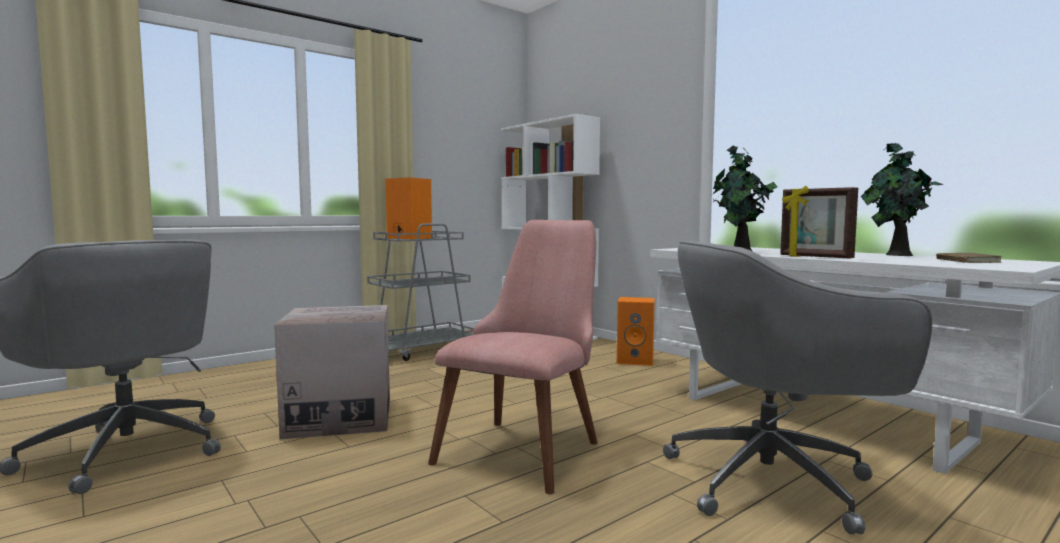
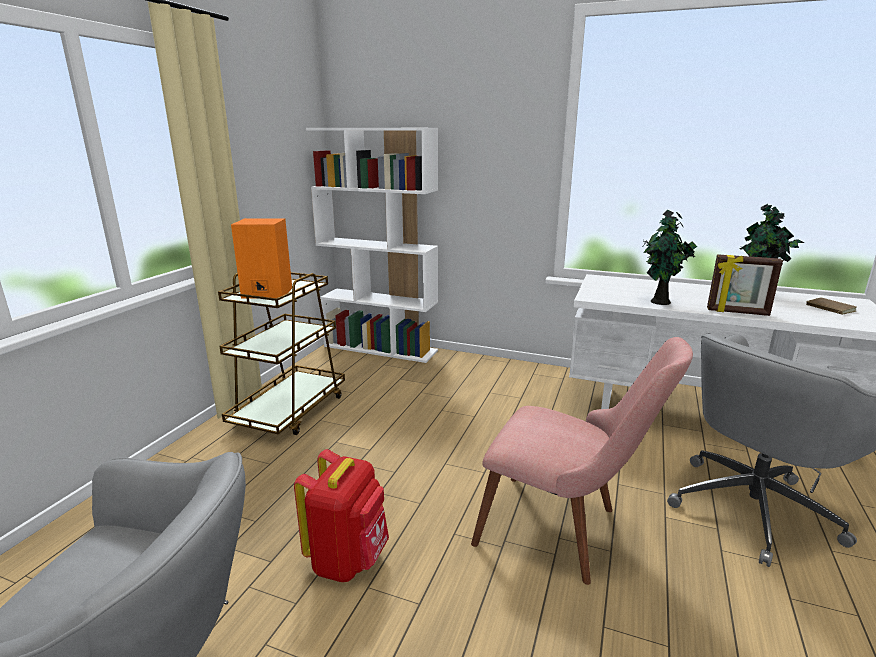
camera: 30 degrees left, 15 degrees up
(340, 417) = (348, 559): cardboard box -> red backpack
(421, 350) = (290, 410): grey cart -> brown cart
(528, 445) = (565, 531): pink chair -> pink chair turned 120 degrees clockwise
(636, 360) = (505, 377): orange speaker -> none

